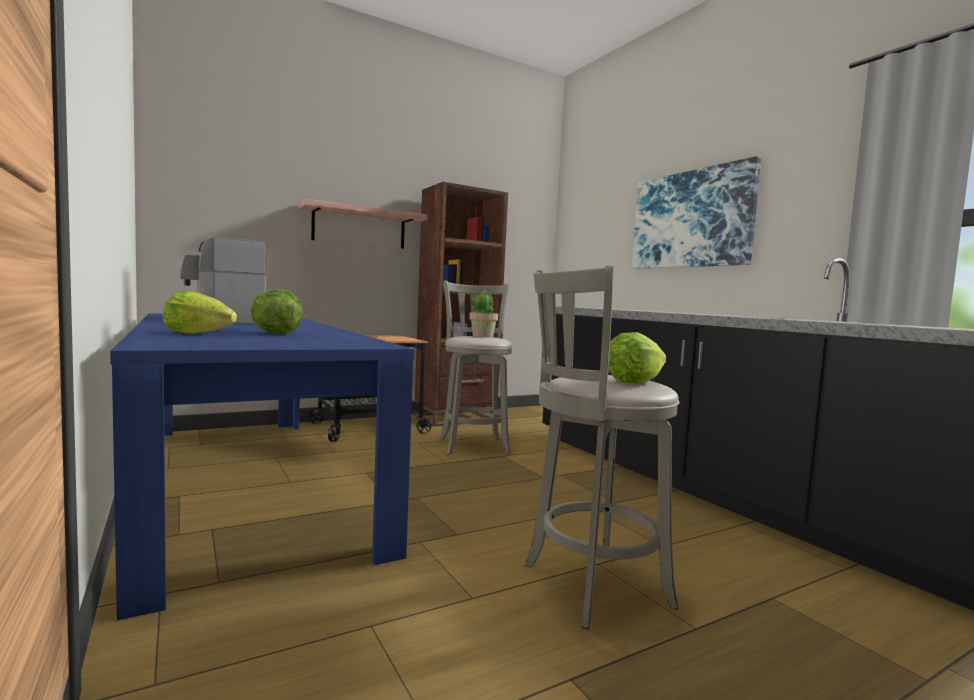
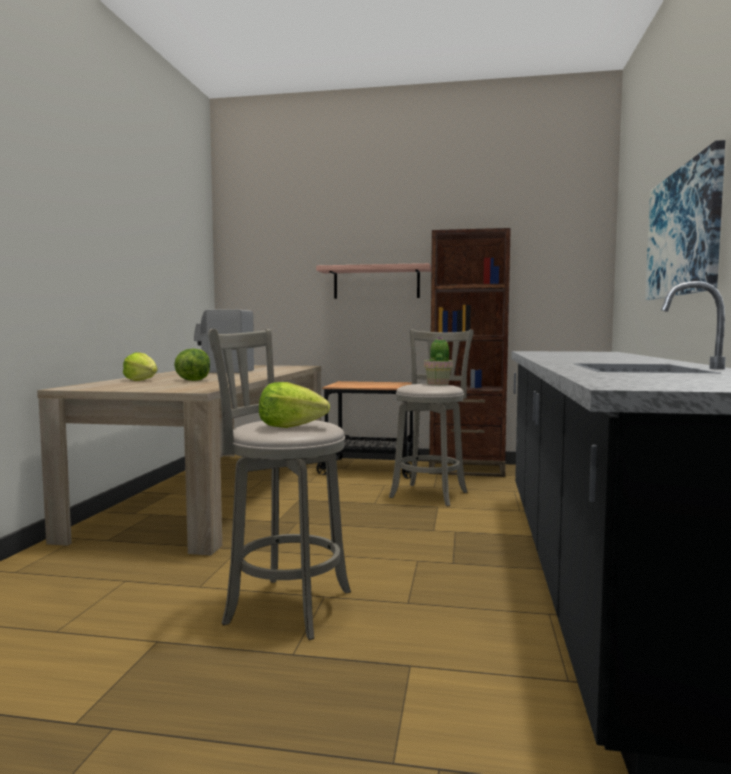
camera: 40 degrees right, 0 degrees up
(244, 480) = (218, 491): blue dining table -> beige dining table

